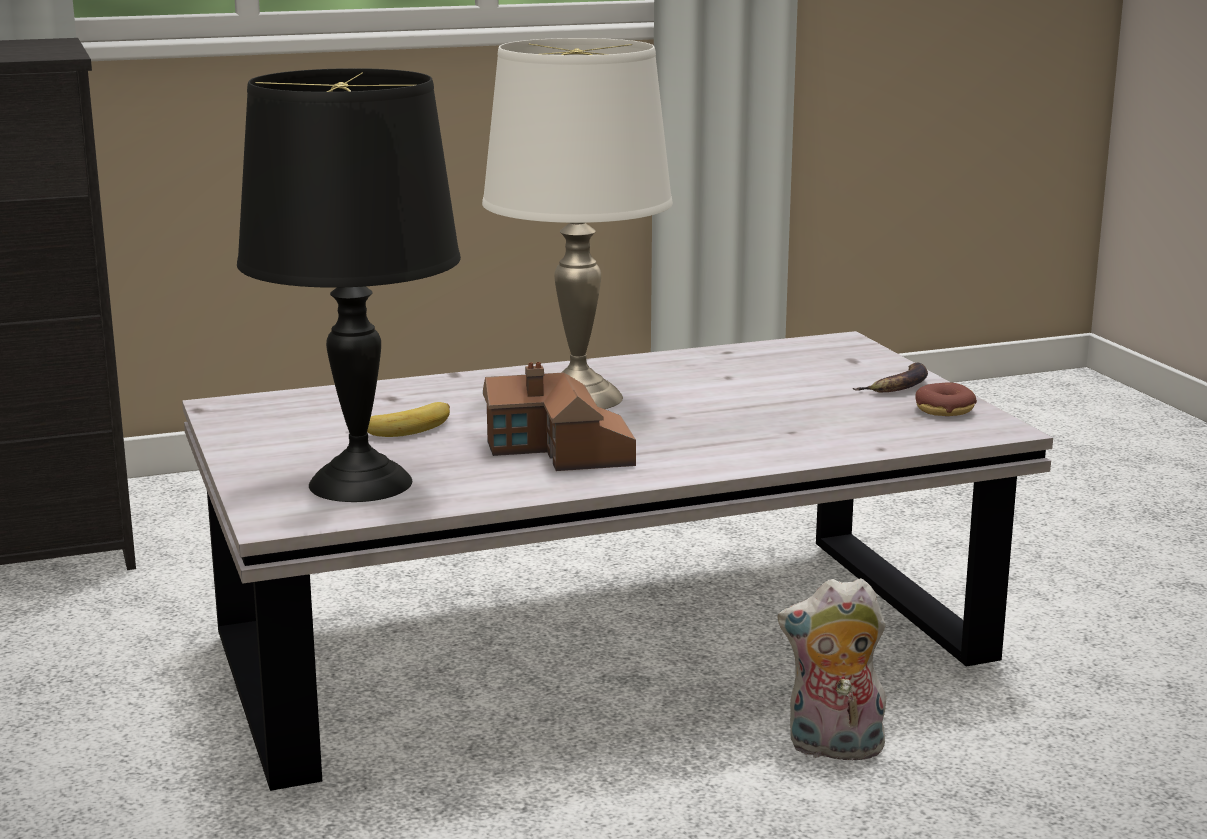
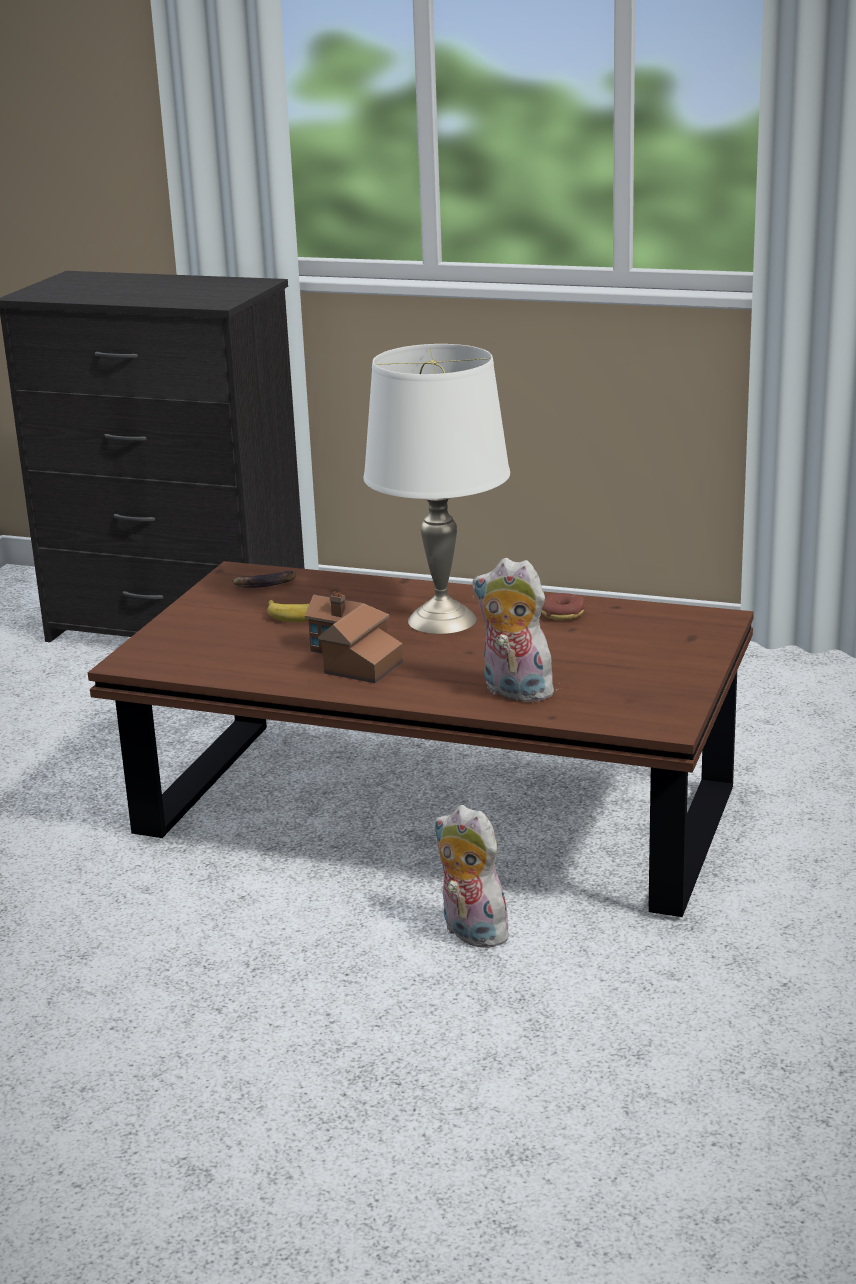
camera: 40 degrees right, 5 degrees up
(358, 483) = (208, 649): black table lamp -> none
(606, 652) = (437, 815): white coffee table -> brown coffee table
(795, 438) = (513, 692): none -> plush toy
(898, 385) = (675, 669): banana -> banana (264, 584)
(945, 410) = (664, 699): donut -> donut (562, 614)

